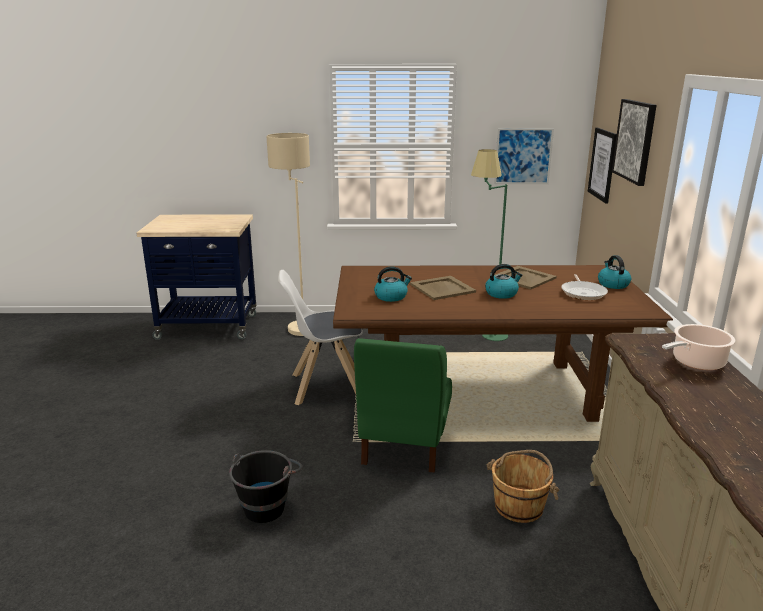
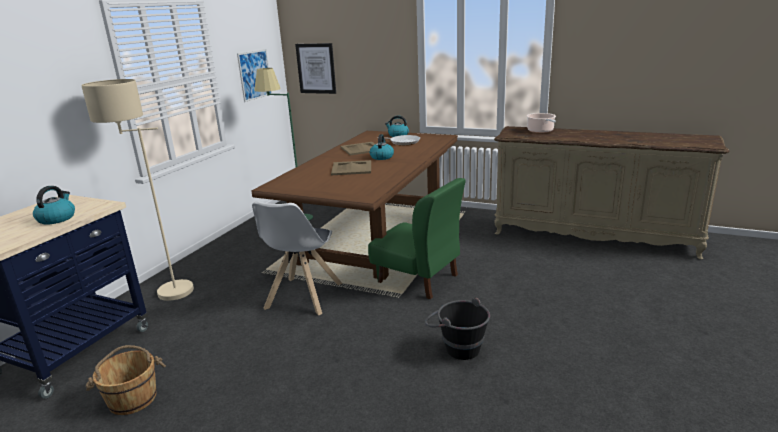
camera: 65 degrees left, 0 degrees up
(391, 296) = (349, 182): kettle -> kettle (57, 218)
(519, 506) = (505, 257): brown bucket -> brown bucket (133, 398)
(635, 141) = (361, 42): picture -> none

